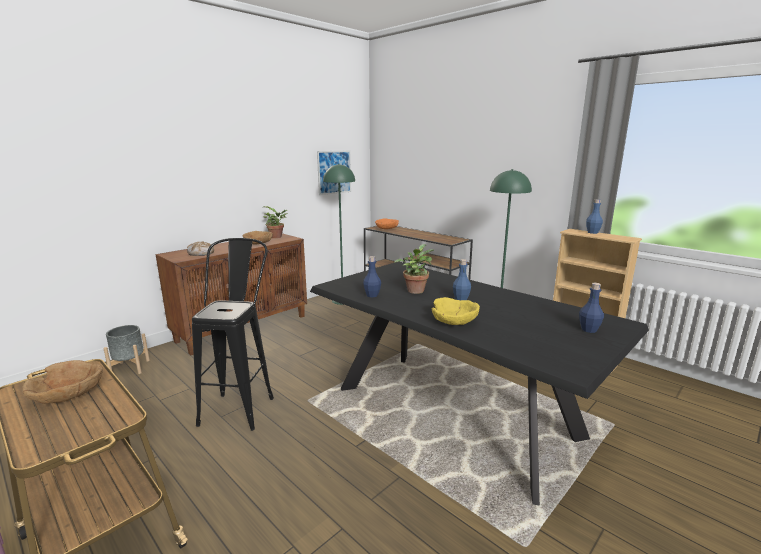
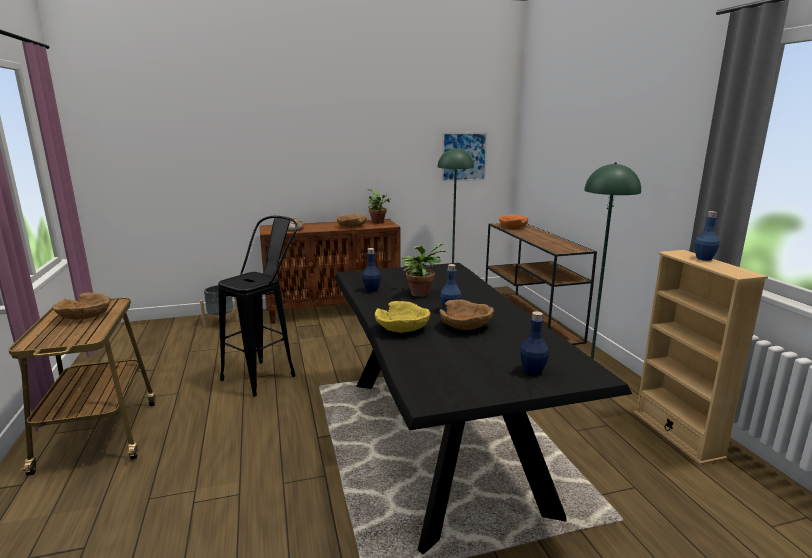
camera: 30 degrees right, 0 degrees up
(492, 308) = (466, 326): none -> brown bowl

